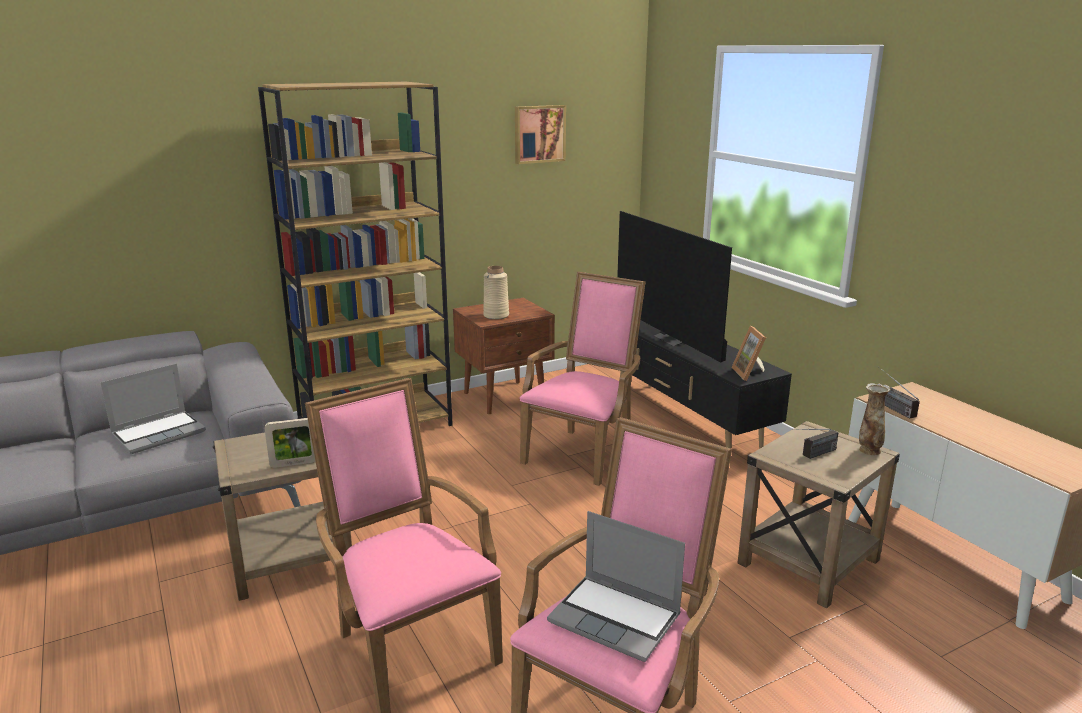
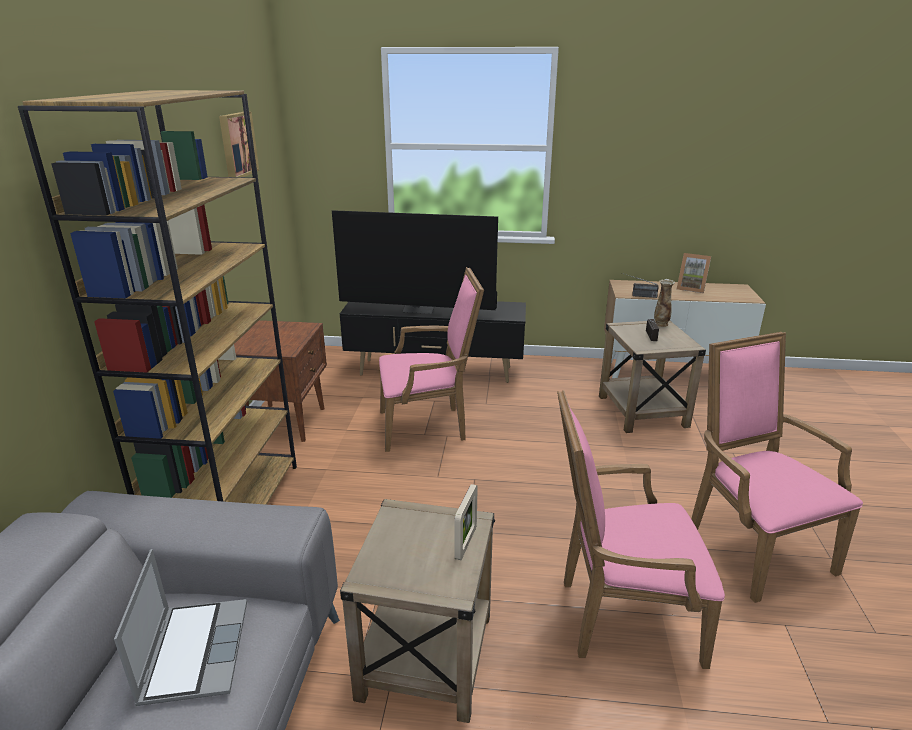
camera: 55 degrees left, 5 degrees up
(496, 315) = (281, 342): beige vase -> none
(583, 452) = (428, 426): pink armchair -> pink armchair turned 105 degrees clockwise
(616, 618) = (785, 474): laptop -> none
(750, 373) = (511, 311): picture frame -> picture frame (691, 288)

